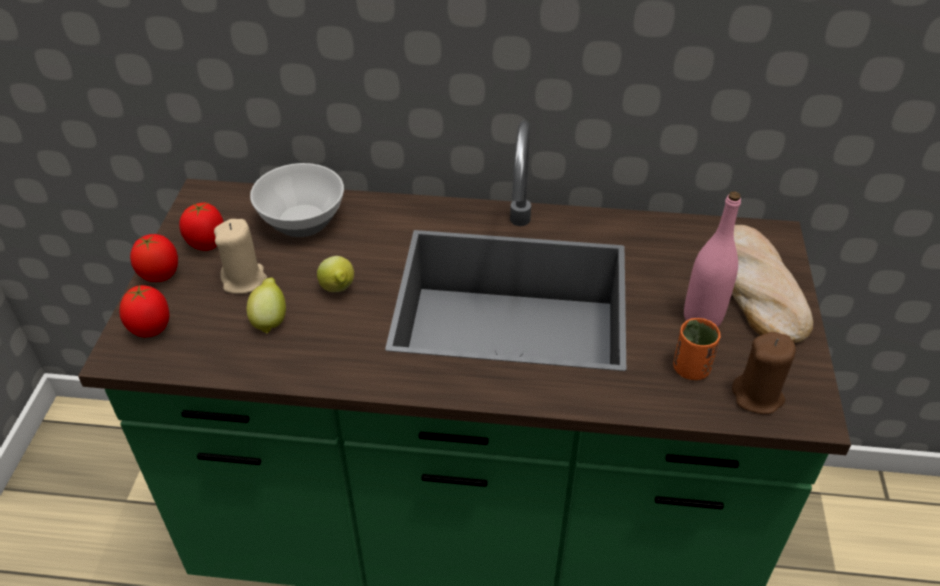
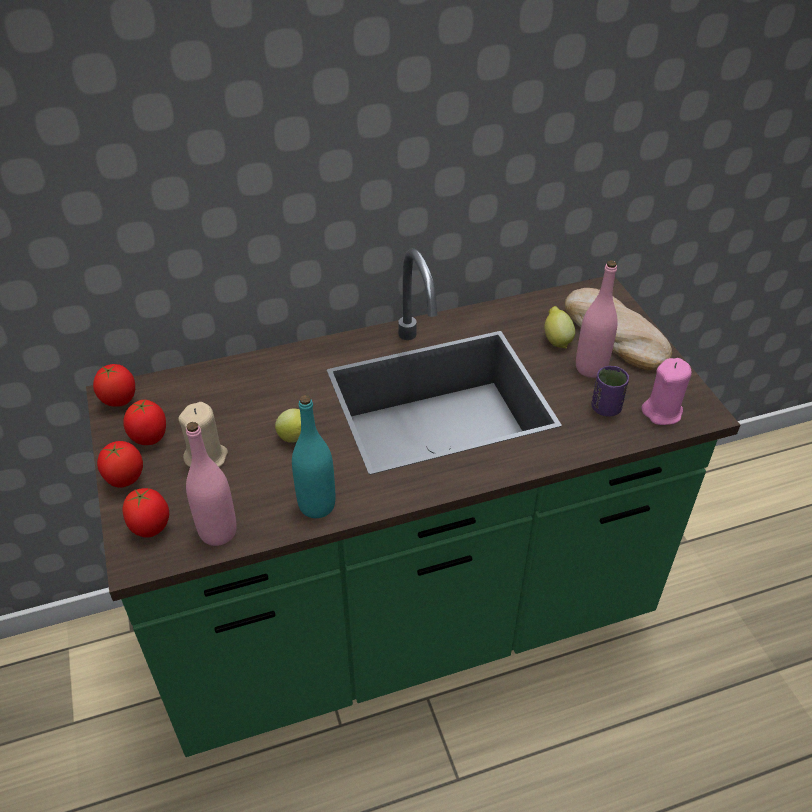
camera: 25 degrees left, 0 degrees up
(205, 201) = (119, 401): none -> tomato
(206, 355) = (218, 532): none -> pink bottle
(270, 320) = (254, 483): lemon -> lemon (556, 340)
(302, 220) = (222, 390): bowl -> none
(313, 363) = (317, 505): none -> turquoise bottle
(690, 368) = (605, 408): orange cup -> purple cup
(758, 396) = (662, 412): brown candle -> pink candle

